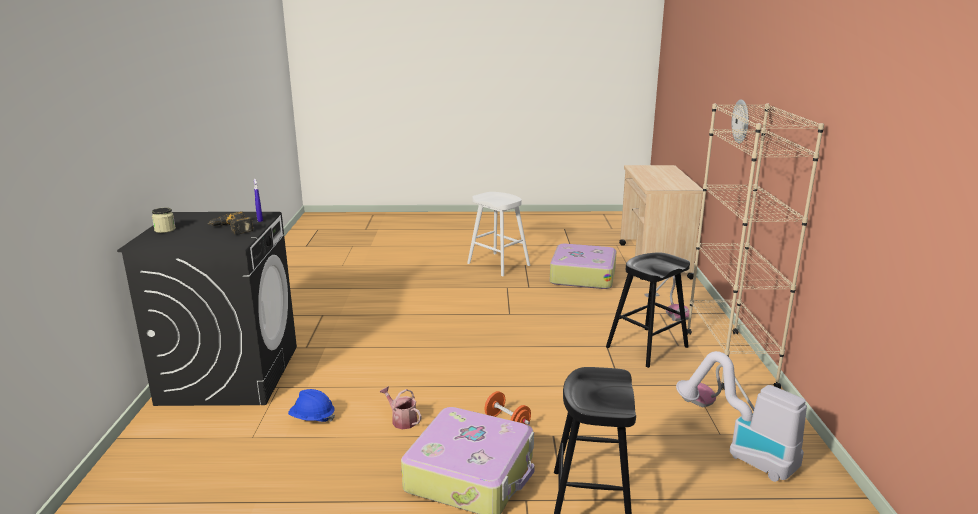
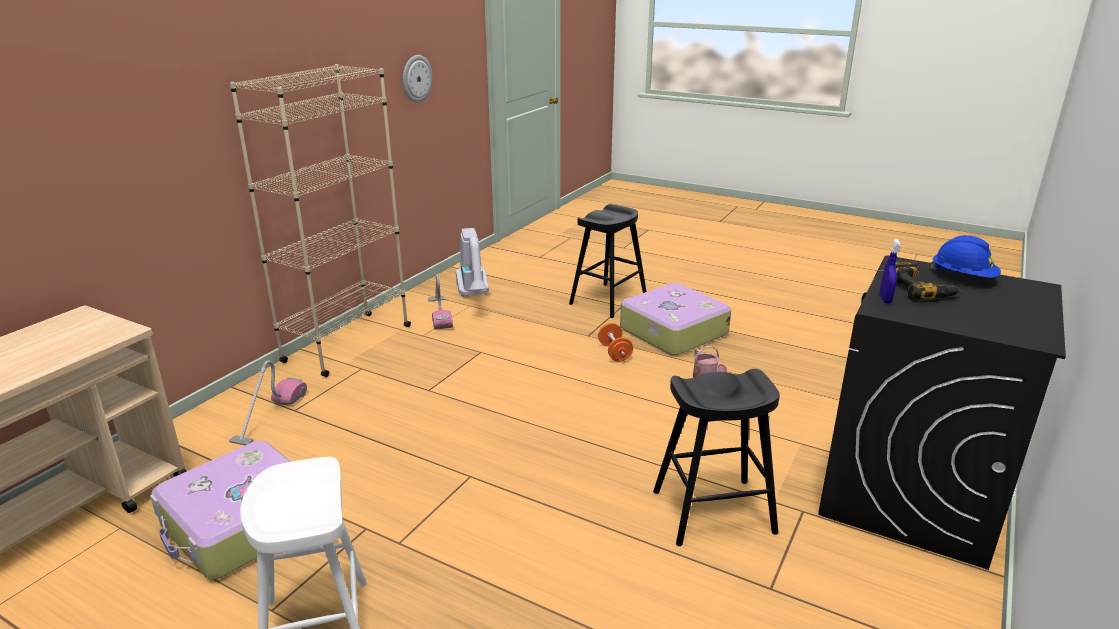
camera: 150 degrees left, 5 degrees up
(165, 230) = (1028, 308): jar -> none
(312, 418) = (796, 405): blue hard hat -> blue hard hat (963, 277)
(646, 347) = (393, 376): black stool -> black stool (713, 512)
(741, 121) = (148, 139): wall clock -> wall clock (416, 78)

